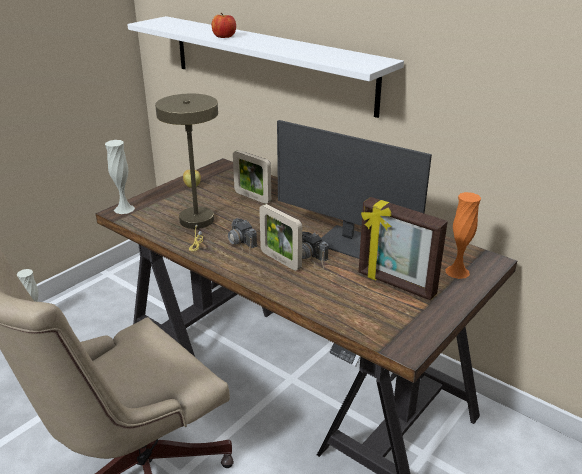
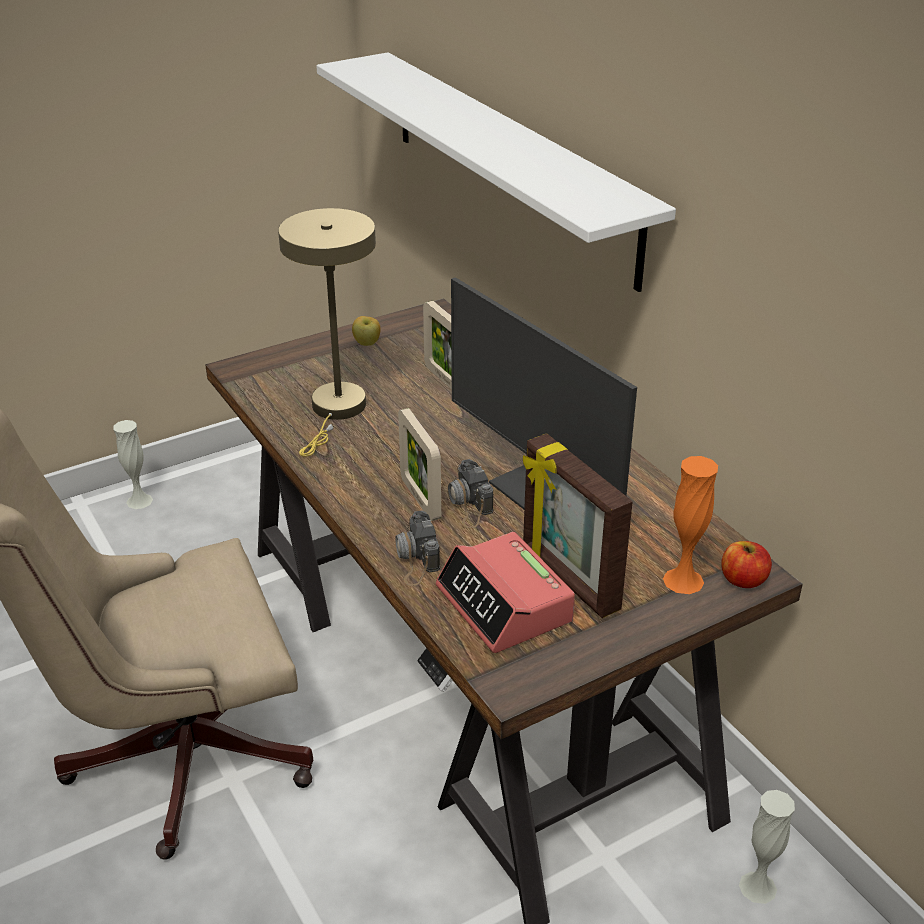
camera: 20 degrees right, 5 degrees up
(124, 209) = (248, 365): white vase -> white vase (757, 887)
(224, 37) = (436, 114): apple -> apple (743, 580)
(241, 243) = (380, 457): camera -> camera (416, 557)
(370, 306) = (504, 605): none -> alarm clock

